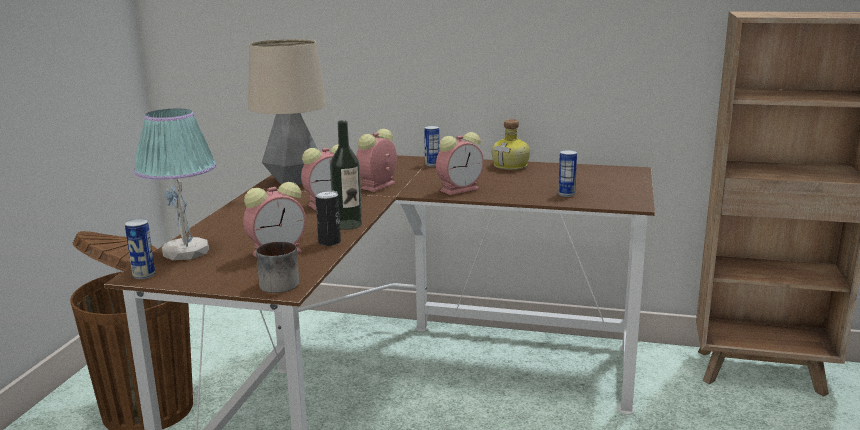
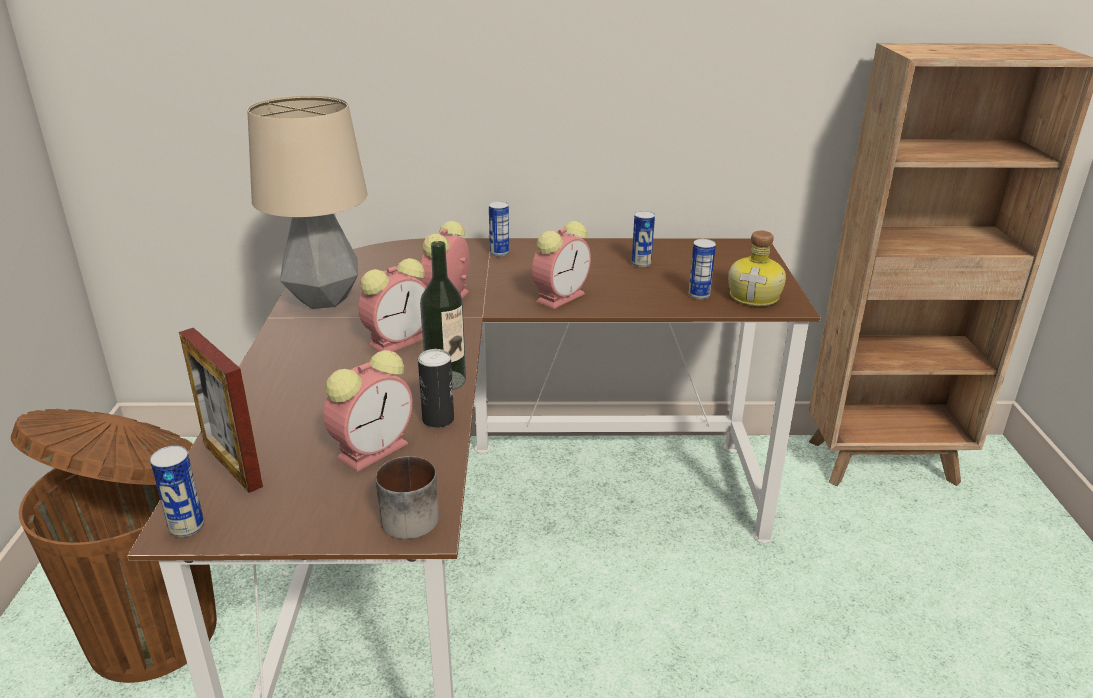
camera: 15 degrees left, 10 degrees up
(186, 252) = (232, 465): table lamp -> picture frame
(511, 166) = (602, 248): bottle -> bottle (755, 296)
(535, 175) = (641, 263): none -> can

